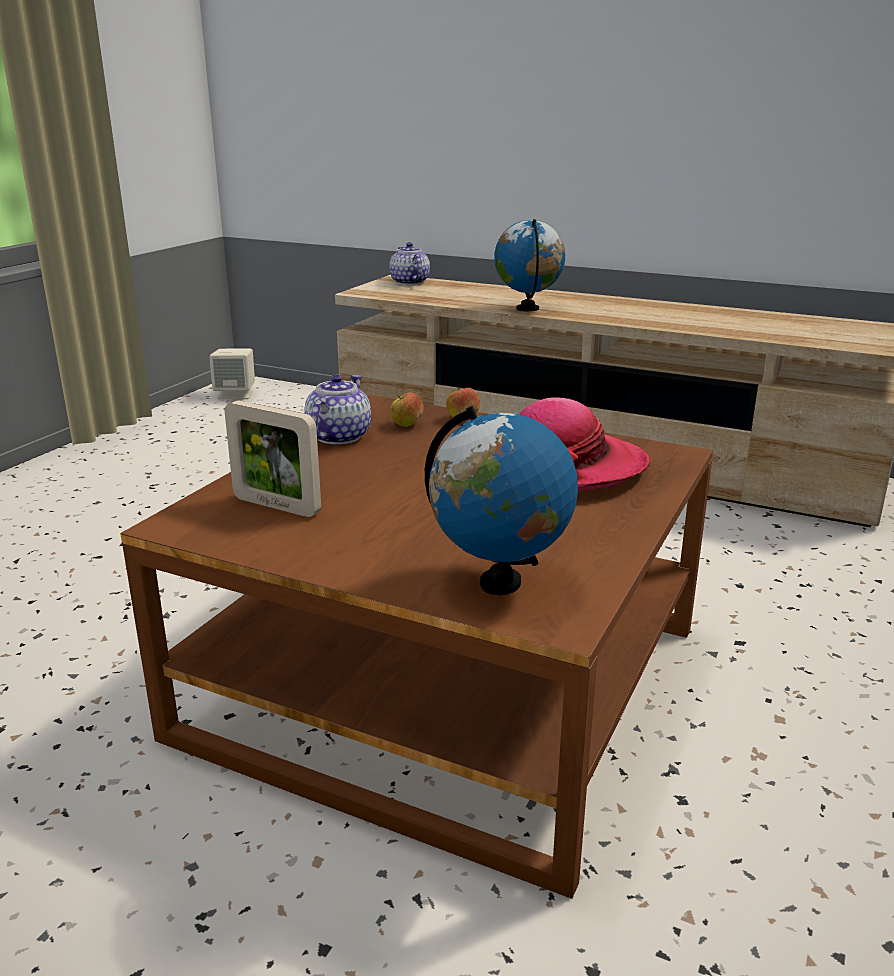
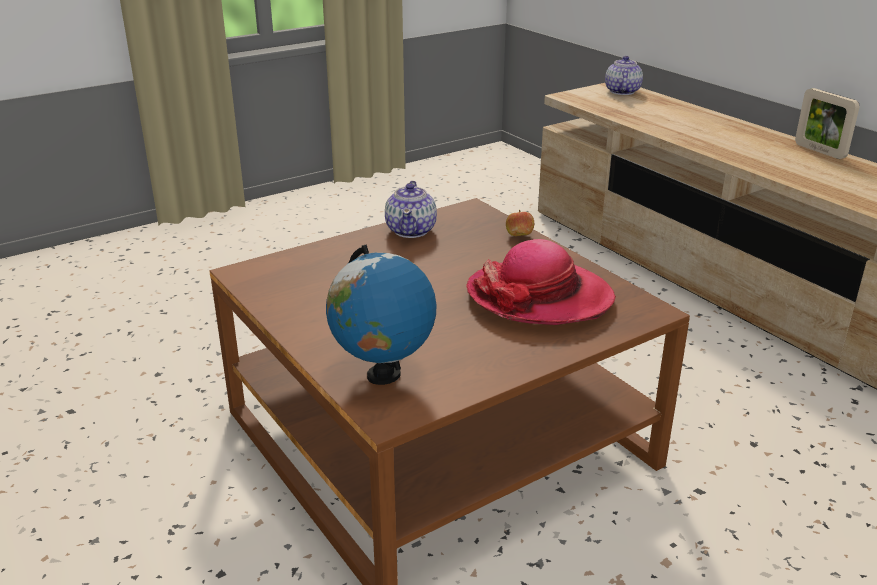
camera: 30 degrees right, 5 degrees up
(236, 394) = (484, 161): beige speaker -> none
(276, 506) = (313, 276): picture frame -> picture frame (819, 151)
(337, 437) = (411, 230): teapot -> teapot turned 135 degrees clockwise
(407, 425) = (471, 232): apple -> none
(528, 309) = (691, 139): globe -> none

